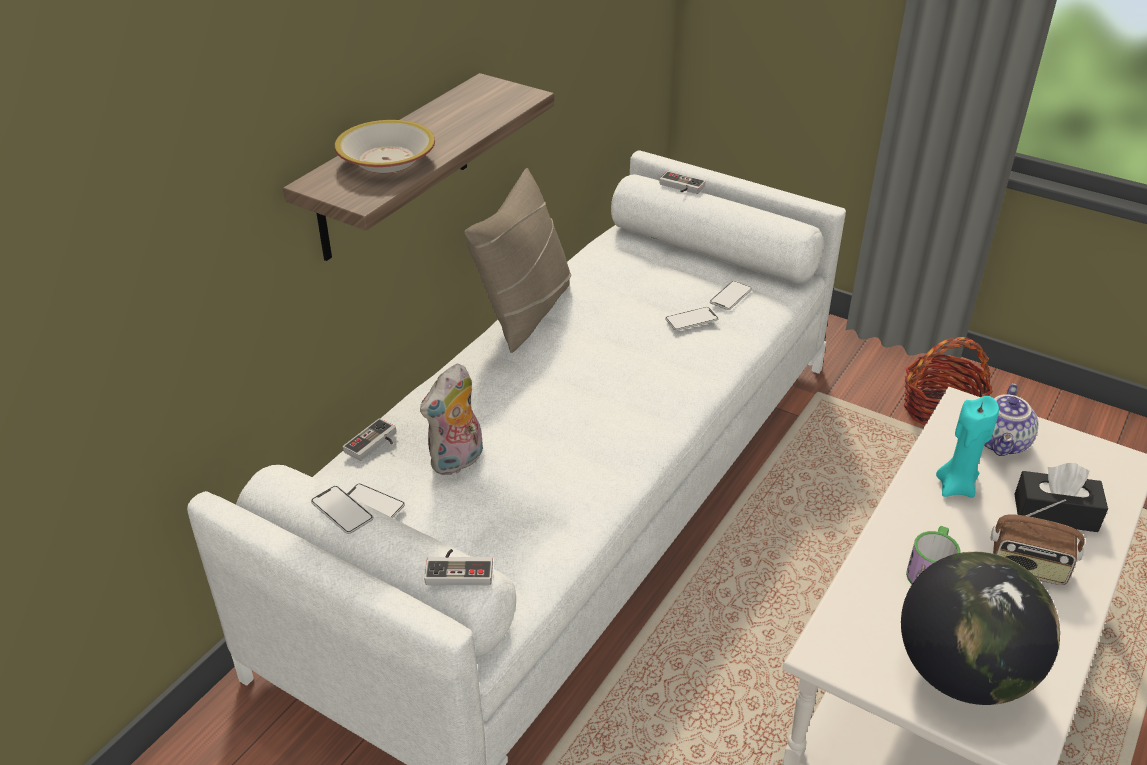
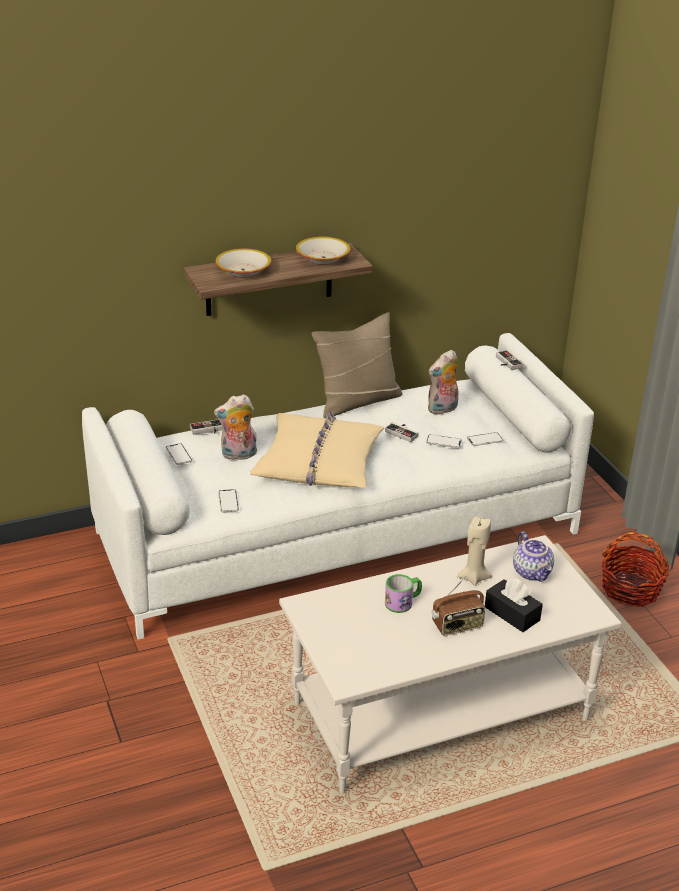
camera: 35 degrees right, 5 degrees down
(342, 511) = (140, 439): phone -> phone (228, 501)
(460, 569) = (162, 483): game controller -> game controller (403, 432)
(475, 104) = (323, 258): none -> bowl
(578, 420) = (318, 463): none -> beige pillow
(634, 278) = (442, 409): none -> plush toy
(956, 486) = (473, 577): turquoise candle -> beige candle
(962, 673) = (357, 644): globe -> none
(1002, 443) = (533, 572): teapot -> teapot turned 75 degrees counterclockwise
(1028, 567) = (457, 626): radio -> radio turned 75 degrees counterclockwise

